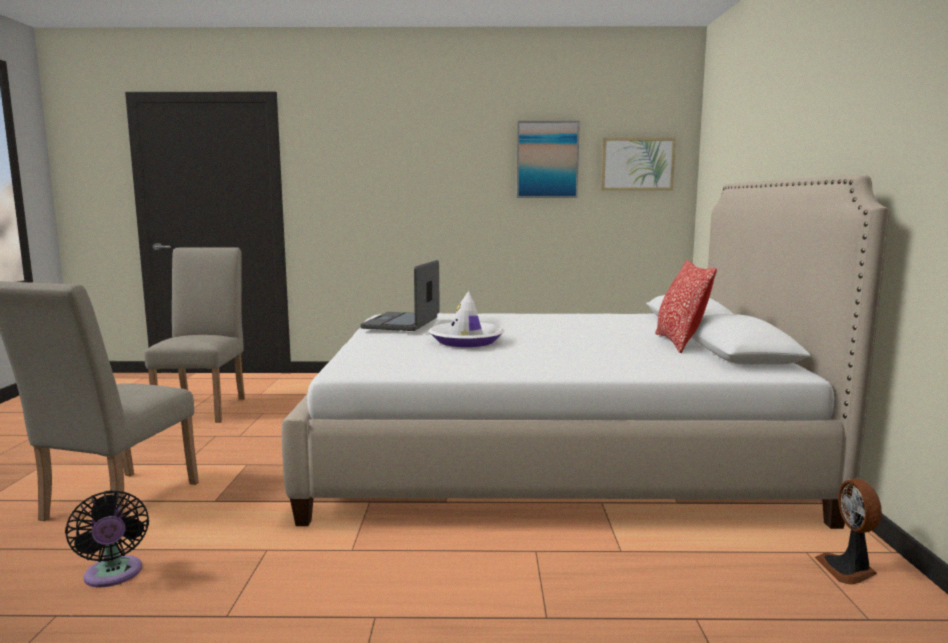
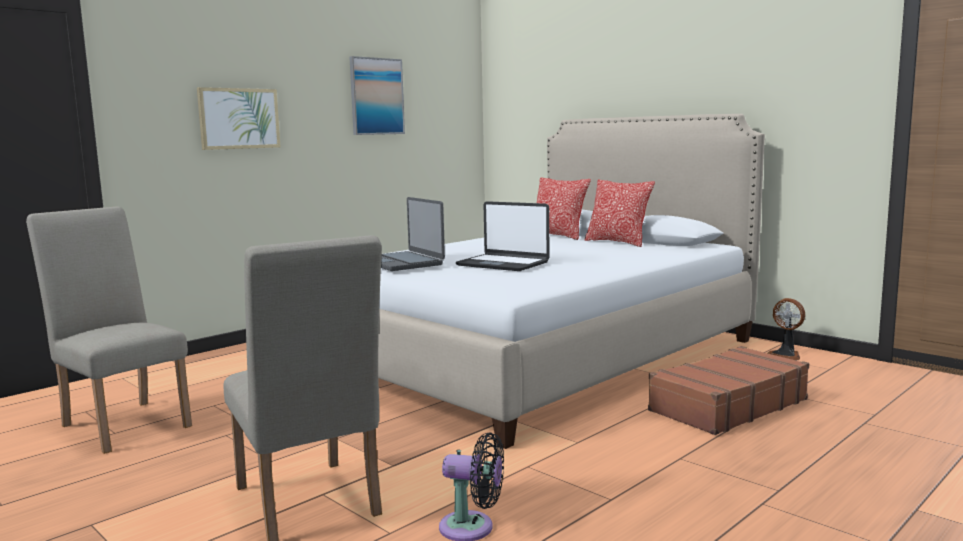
camera: 45 degrees left, 0 degrees up
(466, 341) = (503, 264): white hat -> laptop
(580, 591) = (727, 405): none -> brown suitcase
(637, 164) = (443, 102): picture -> picture (239, 118)
(654, 324) = (558, 236): none -> pillow

